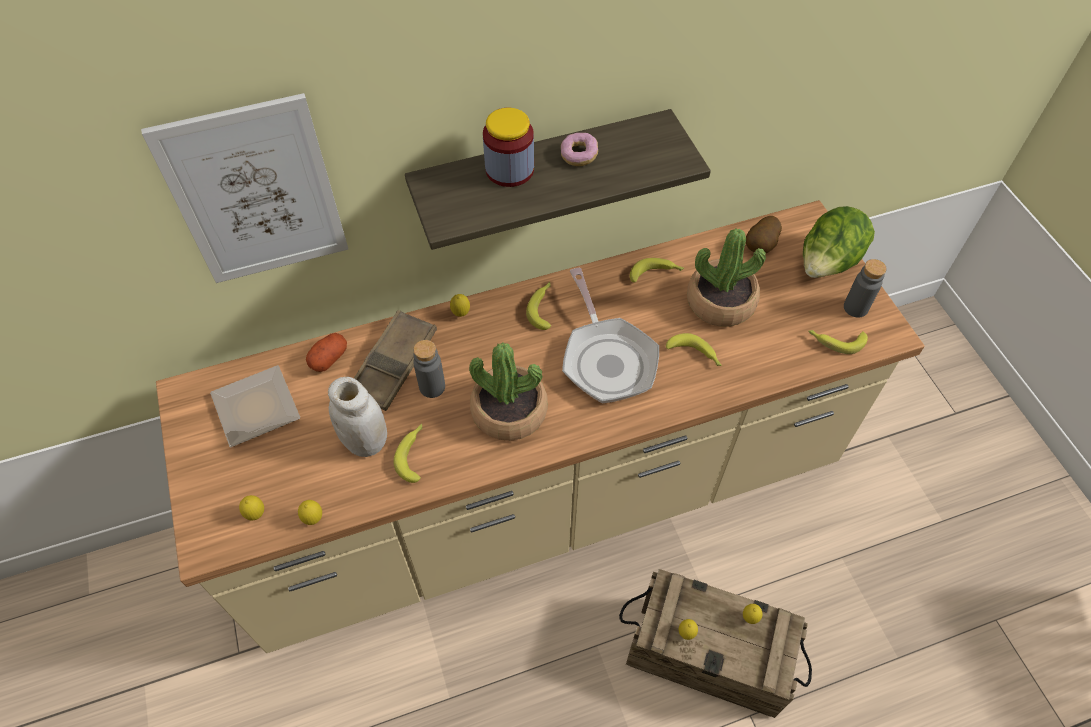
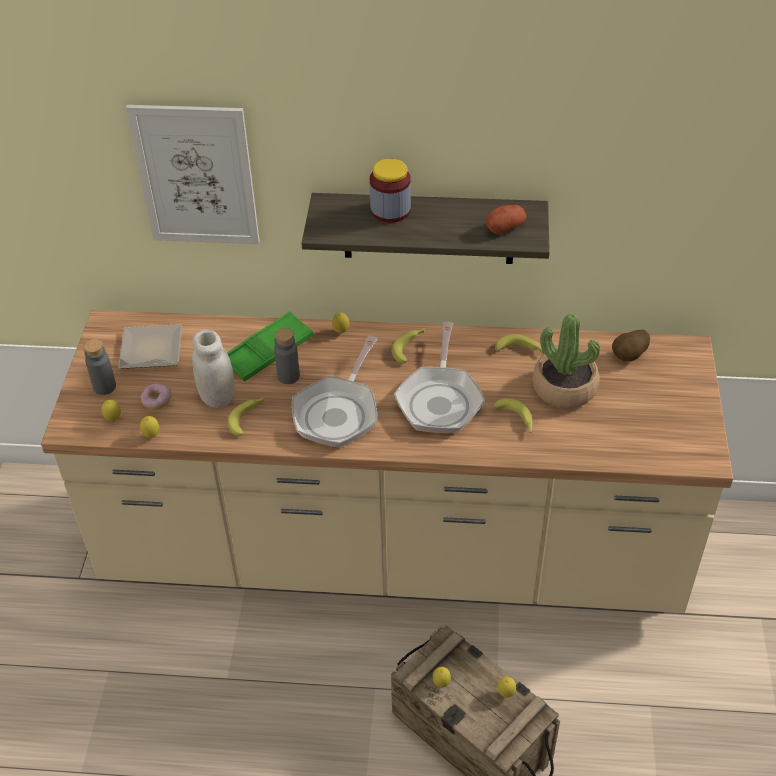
camera: 25 degrees right, 10 degrees down
(329, 358) = (222, 332): potato -> potato (505, 227)
(393, 364) = (268, 351): brown tray -> green tray
(509, 411) = (338, 412): potted plant -> frying pan
(579, 156) = (450, 214): donut -> donut (157, 401)
(827, 264) = (683, 388): lettuce -> none
(835, 341) = (650, 448): banana -> none
(855, 308) = (686, 429): grey bottle -> grey bottle (104, 387)

